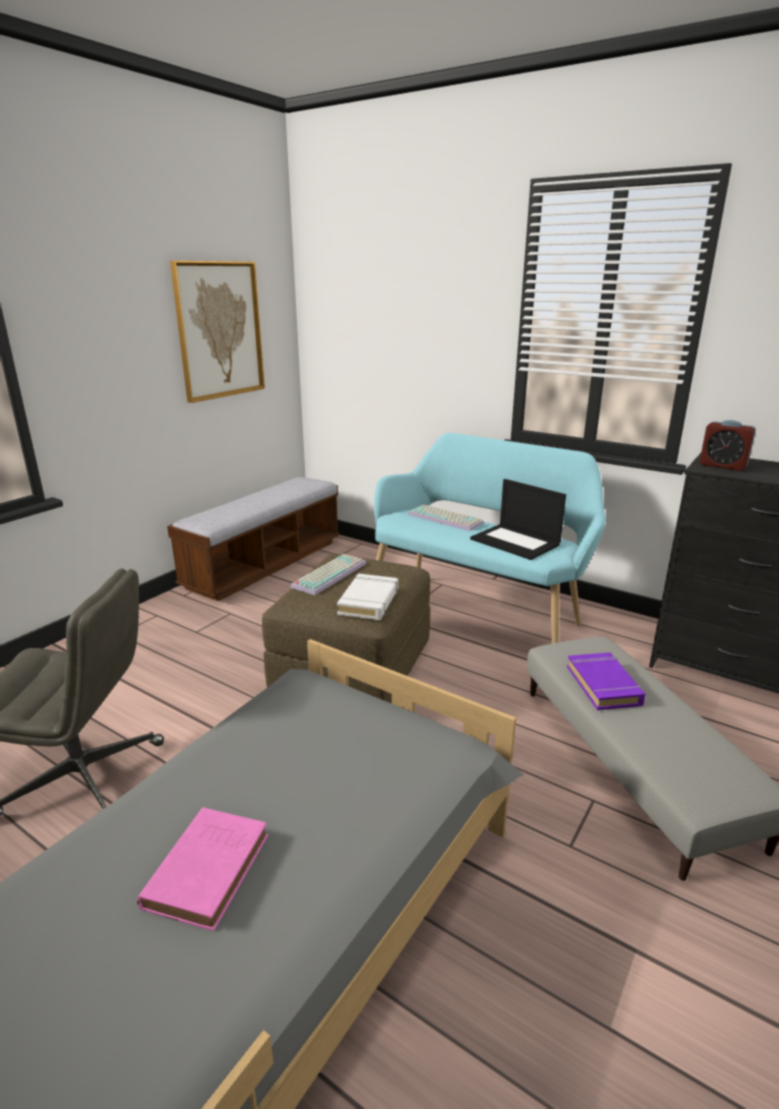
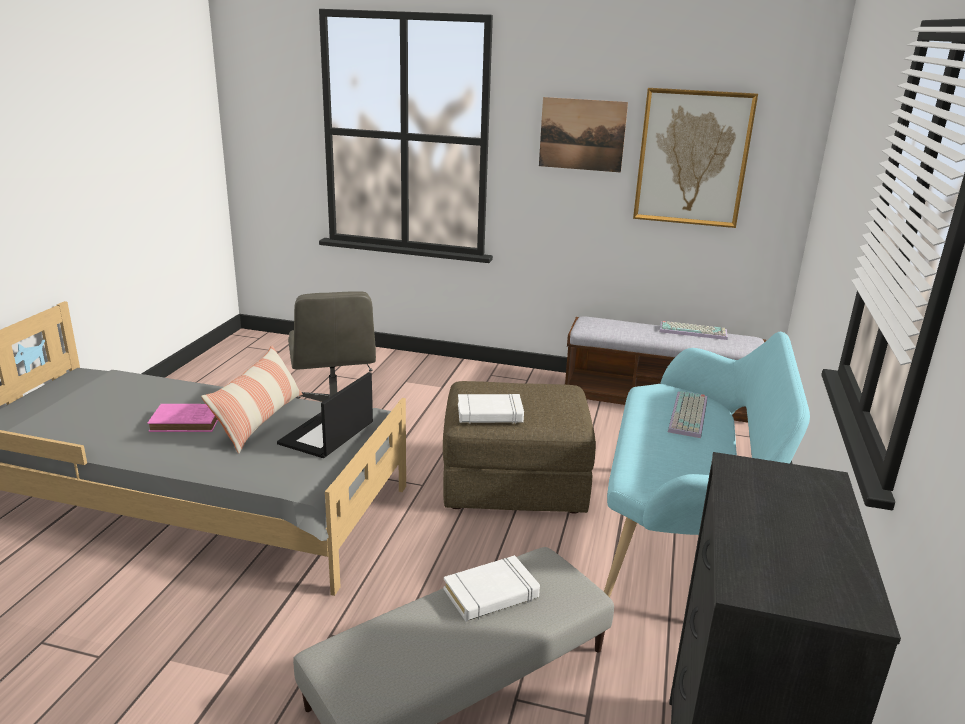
camera: 70 degrees right, 0 degrees up
(120, 321) = (582, 134): none -> picture
(259, 778) = (259, 420): none -> pillow
(329, 574) = (528, 389): keyboard -> keyboard (693, 331)
(516, 542) = (663, 462): laptop -> laptop (326, 434)
(604, 685) = (491, 594): purple book -> white book
(722, 466) = (771, 481): alarm clock -> none

